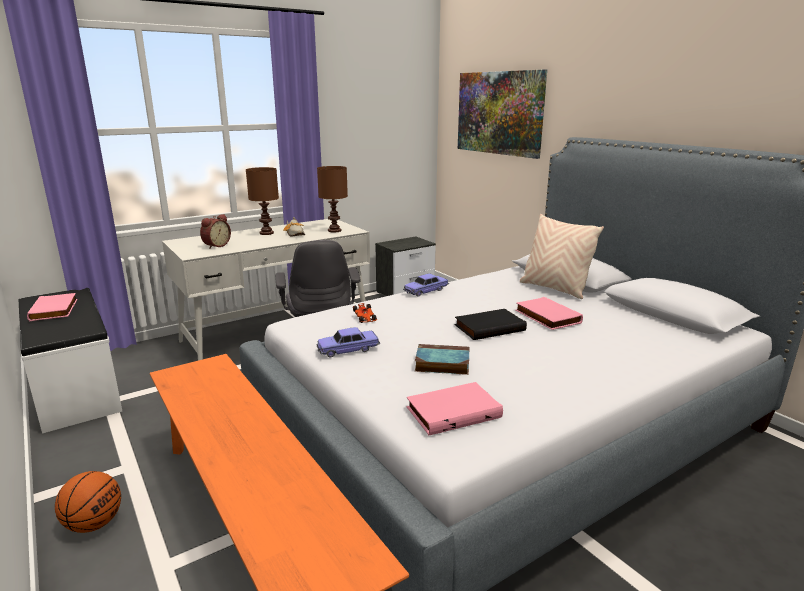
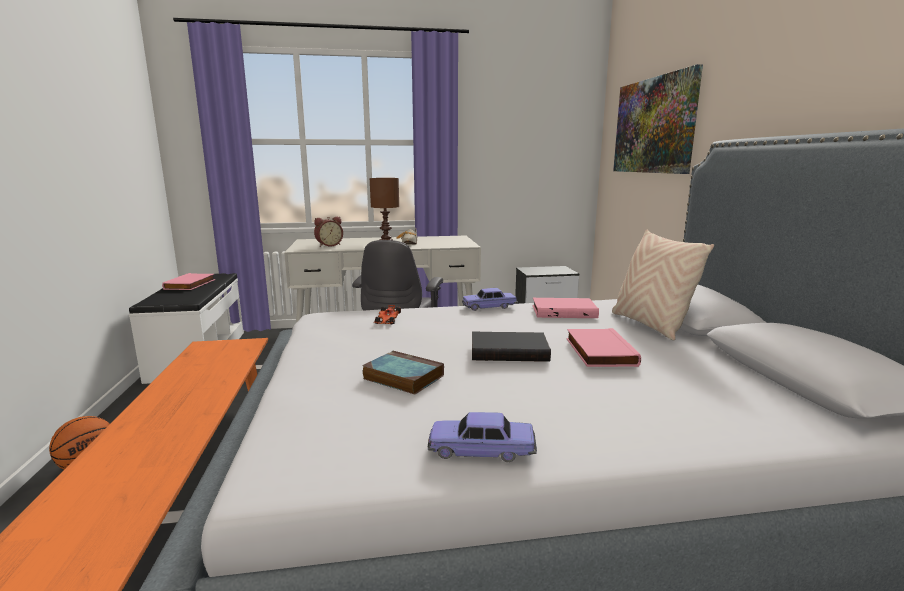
camera: 25 degrees right, 5 degrees down
(334, 230) = (449, 243): brown table lamp -> none
(348, 350) = (329, 345): toy car -> toy car (481, 450)
(453, 411) = (337, 430): pink book -> pink book (564, 311)

